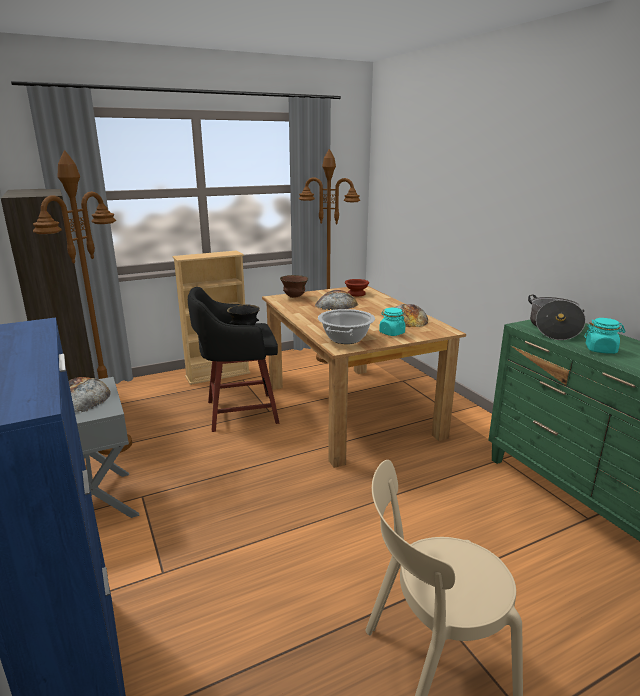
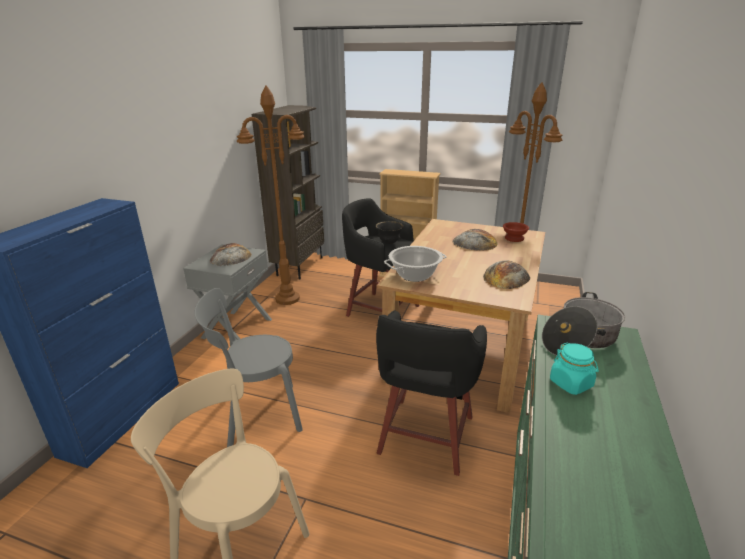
camera: 45 degrees right, 5 degrees up
(265, 563) = (257, 414): none -> grey chair
(294, 297) = (454, 226): brown bowl -> none
(391, 333) = (462, 284): turquoise jar -> none
(426, 487) = (425, 437): none -> black stool

